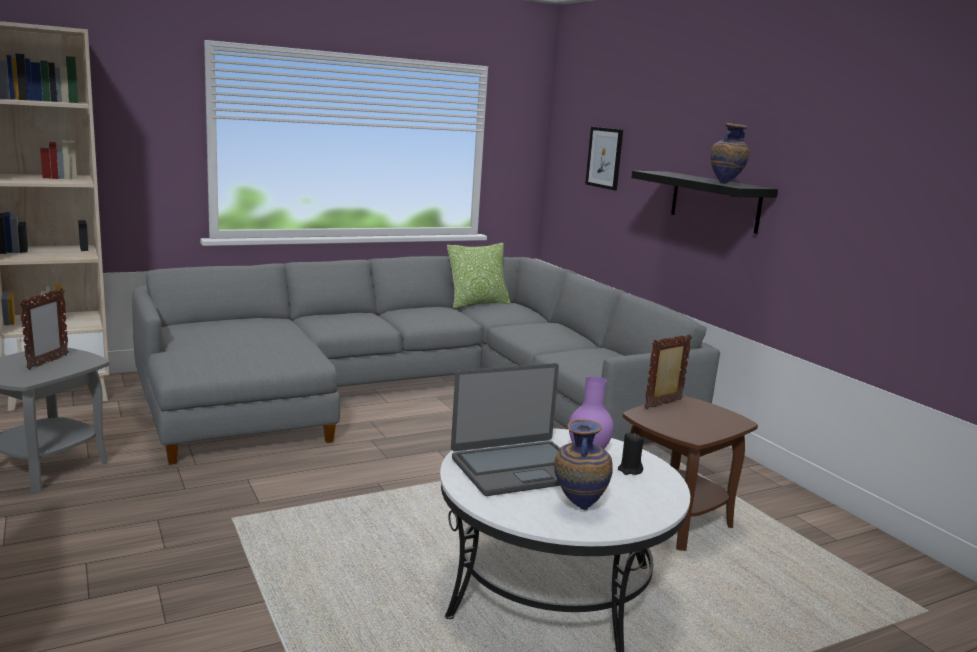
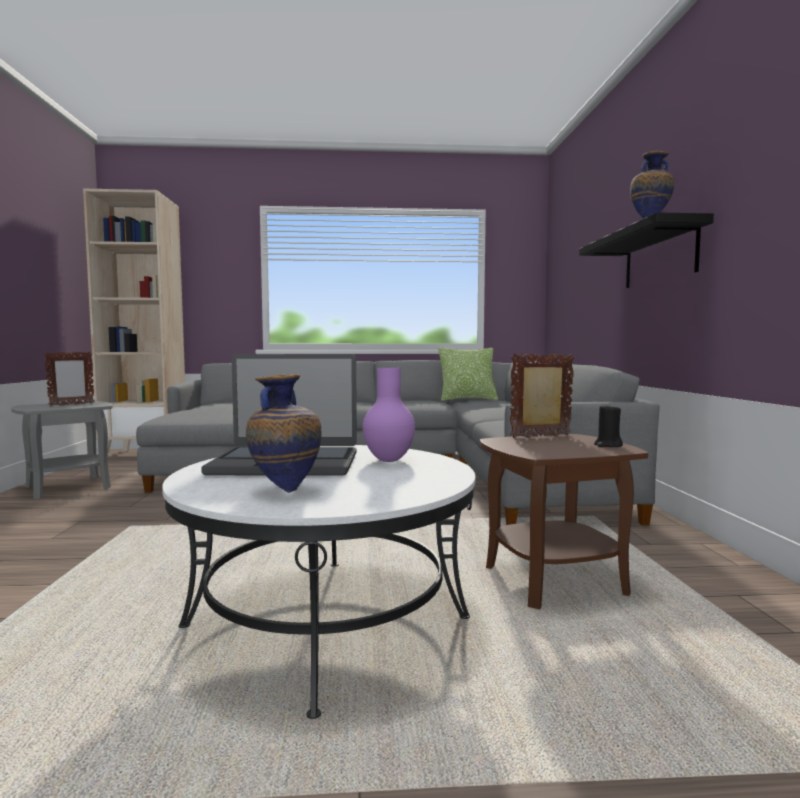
camera: 25 degrees right, 10 degrees down
(604, 158) = (579, 262): picture -> none
(629, 470) = (412, 472): black candle -> black candle (607, 445)

